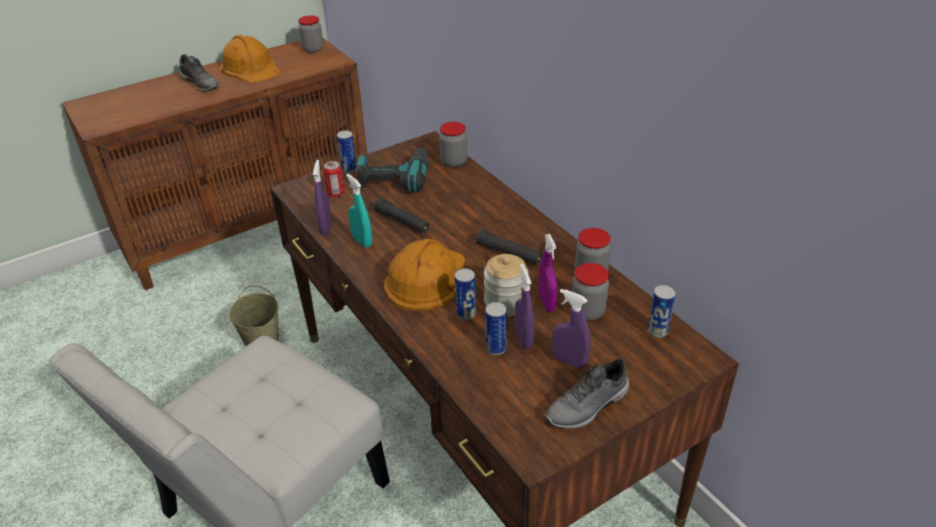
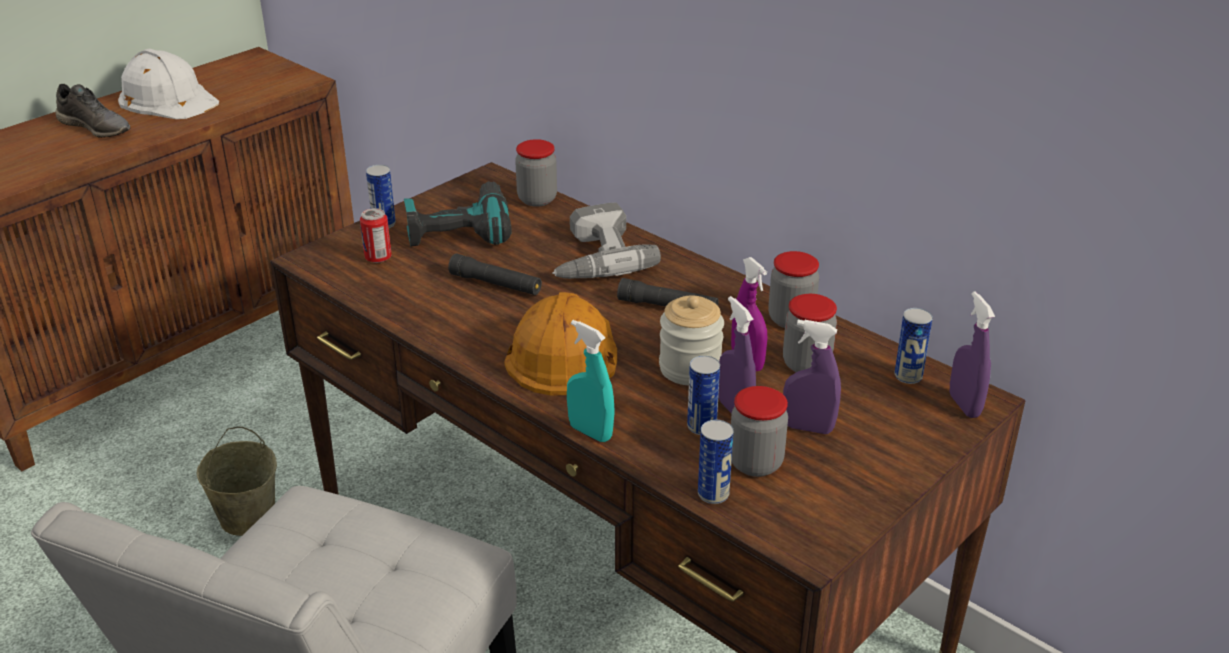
camera: 15 degrees left, 5 degrees down
(250, 67) = (168, 99): orange hard hat -> white hard hat
(313, 49) = (258, 66): jar -> jar (755, 463)
(326, 227) = (383, 304): purple spray bottle -> purple spray bottle (964, 405)
(362, 241) = (447, 316): turquoise spray bottle -> turquoise spray bottle (590, 432)
(466, 314) = (640, 389): can -> can (713, 494)
(474, 209) = (593, 257): none -> power drill
(588, 406) = (856, 478): grey shoe -> none

